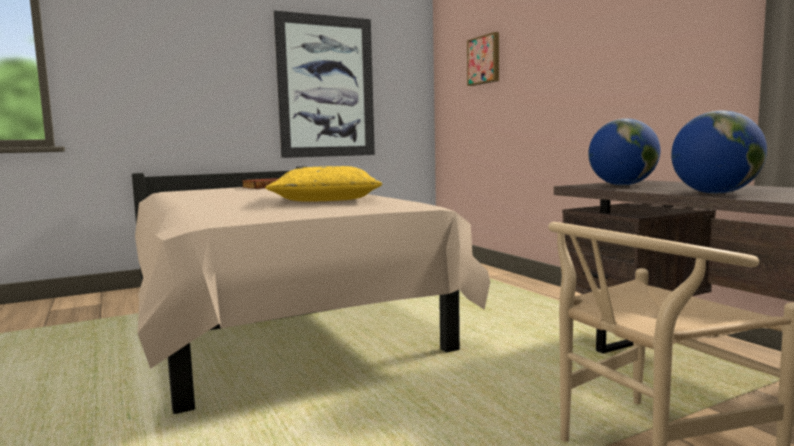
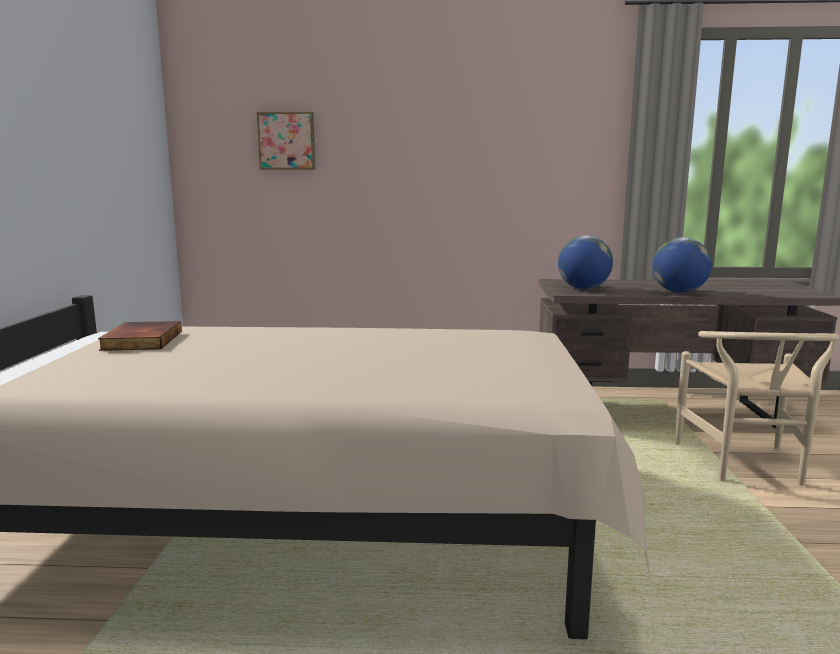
camera: 60 degrees left, 5 degrees up
(326, 87) = (84, 160): picture -> none
(326, 200) = (435, 346): yellow pillow -> none

